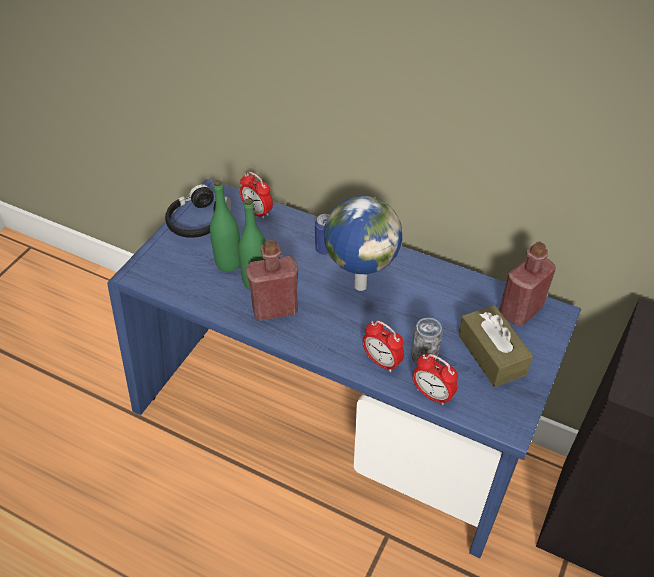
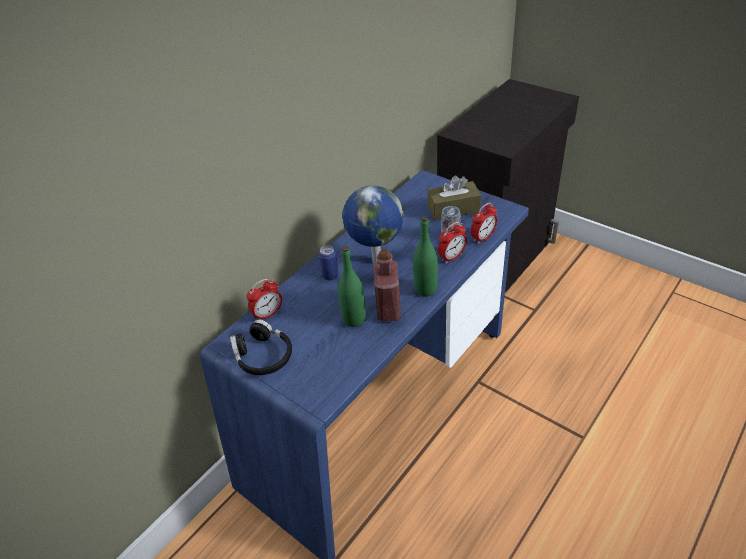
camera: 75 degrees left, 5 degrees down
(228, 263) = (326, 336): green bottle -> green bottle (425, 289)
(520, 311) = (419, 192): red bottle -> none

